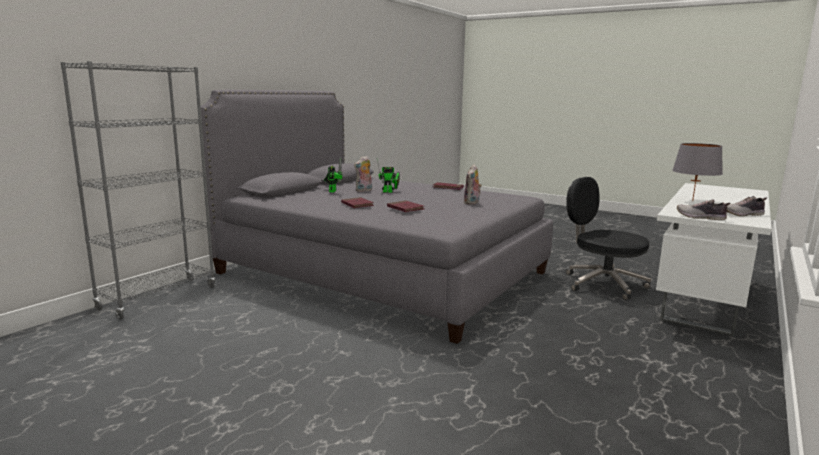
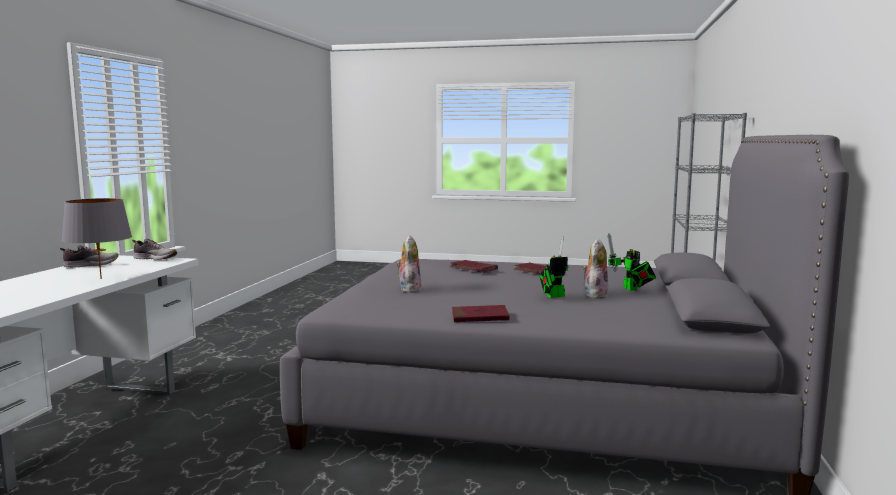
camera: 160 degrees right, 5 degrees down
(602, 284) = (200, 439): black office chair -> none

